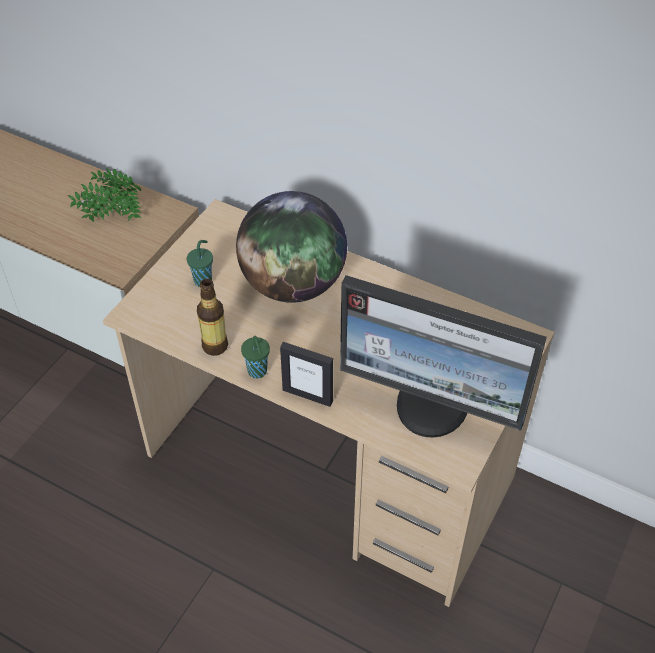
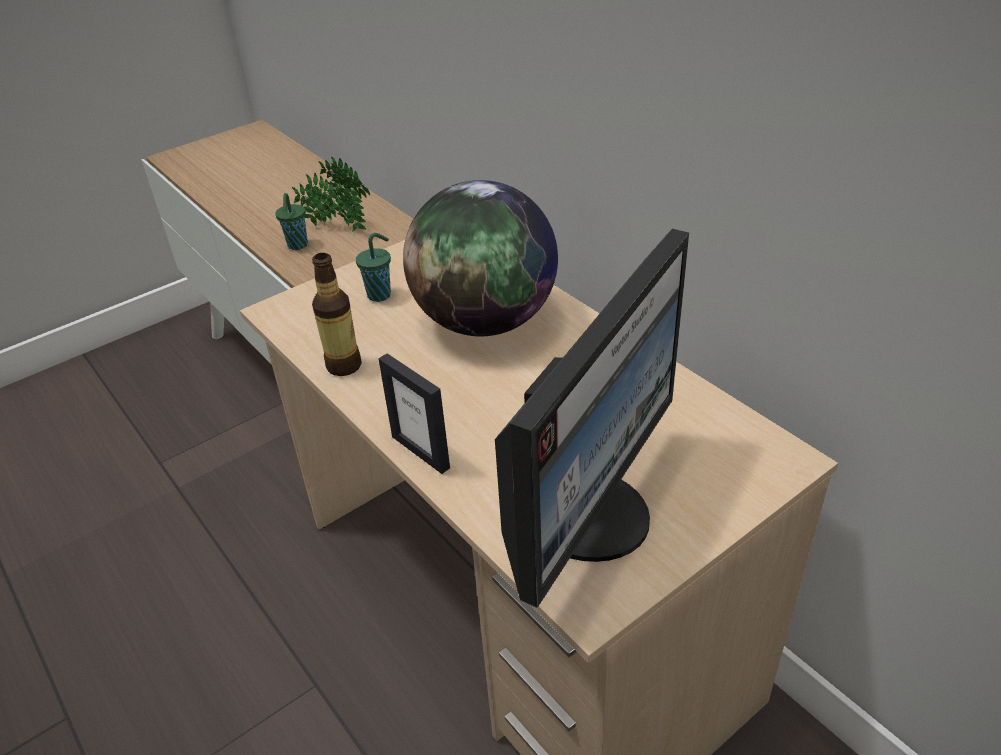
camera: 25 degrees right, 10 degrees down
(257, 372) = (375, 407): green cup -> green cup (297, 246)
(432, 407) = (590, 515): monitor -> monitor turned 105 degrees counterclockwise

